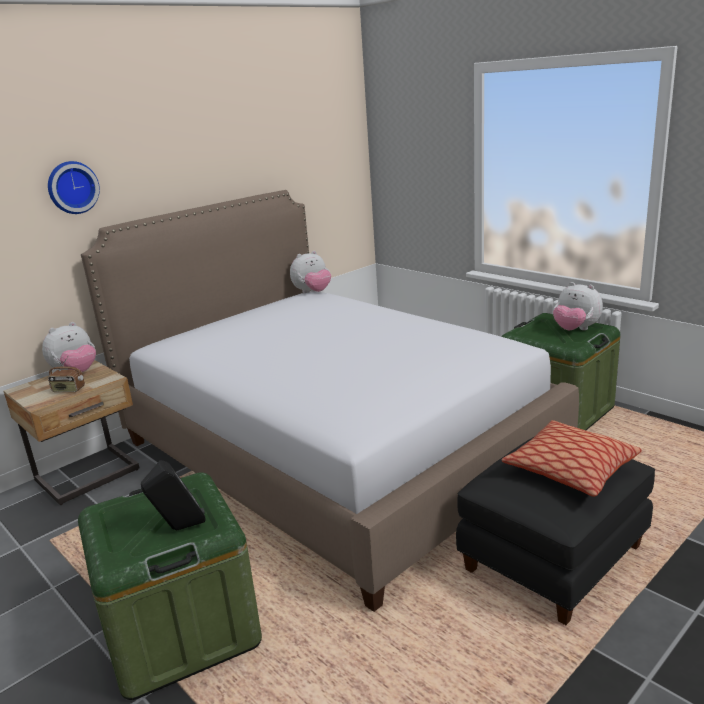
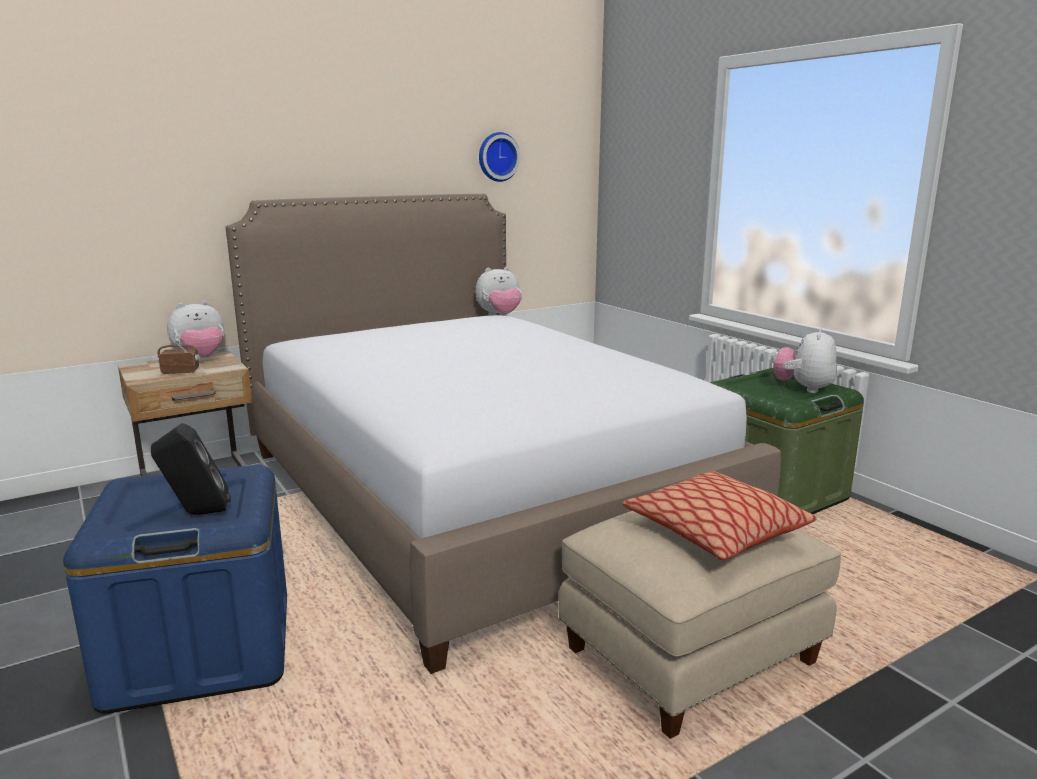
camera: 10 degrees right, 5 degrees down
(68, 390) = (180, 372): radio -> radio turned 150 degrees clockwise
(72, 187) = (228, 152): wall clock -> wall clock (497, 157)
(181, 628) = (201, 648): green storage box -> blue storage box
(552, 557) = (689, 655): black ottoman -> beige ottoman
(575, 330) = (803, 388): plush toy -> plush toy turned 60 degrees clockwise

